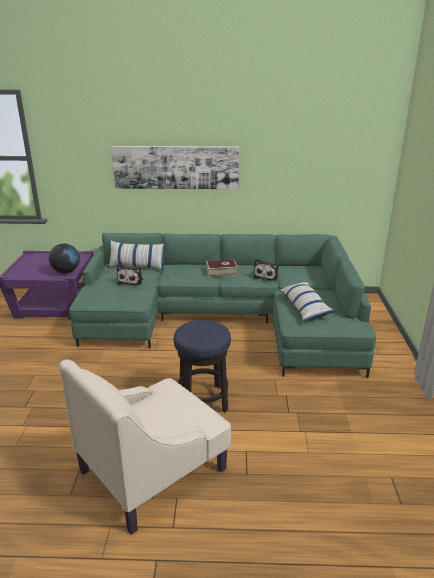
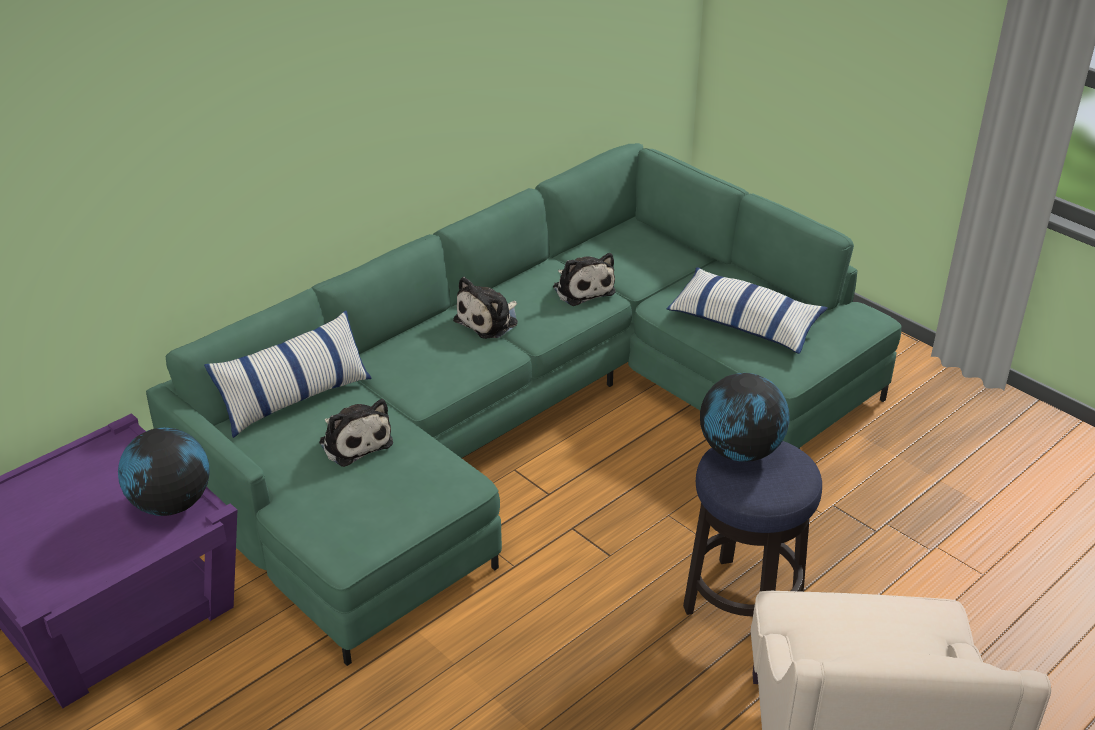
camera: 45 degrees left, 10 degrees up
(176, 167) = (308, 108): picture -> none
(205, 324) = (741, 451): none -> globe
(221, 272) = (489, 321): book -> plush toy

